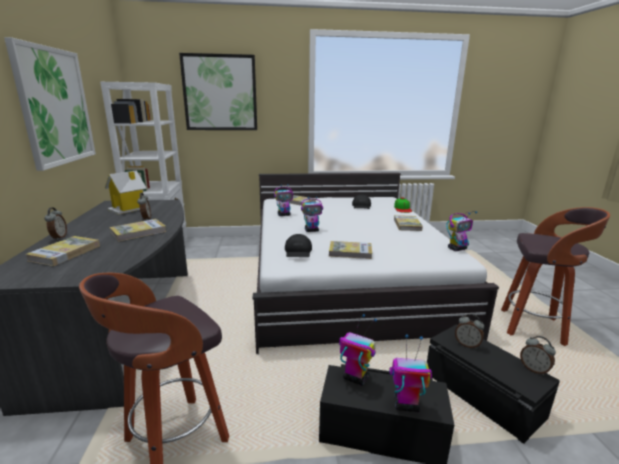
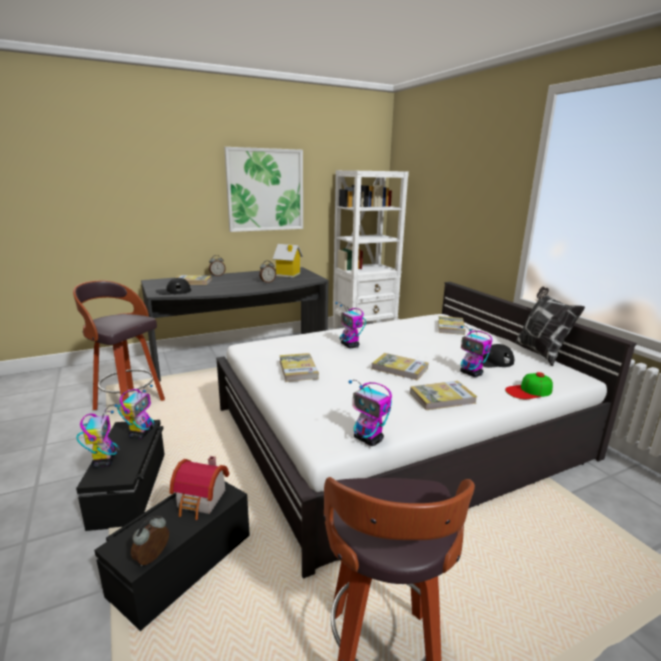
camera: 70 degrees right, 0 degrees up
(138, 232) = (237, 286): book -> book (399, 368)
(220, 93) = (446, 180): picture -> none
(284, 215) = (390, 328): toy robot -> toy robot (471, 373)
(298, 251) = (281, 347): black cap -> black cap (173, 291)
(354, 196) = (540, 353): none -> pillow
(467, 344) = (201, 501): alarm clock -> toy house

